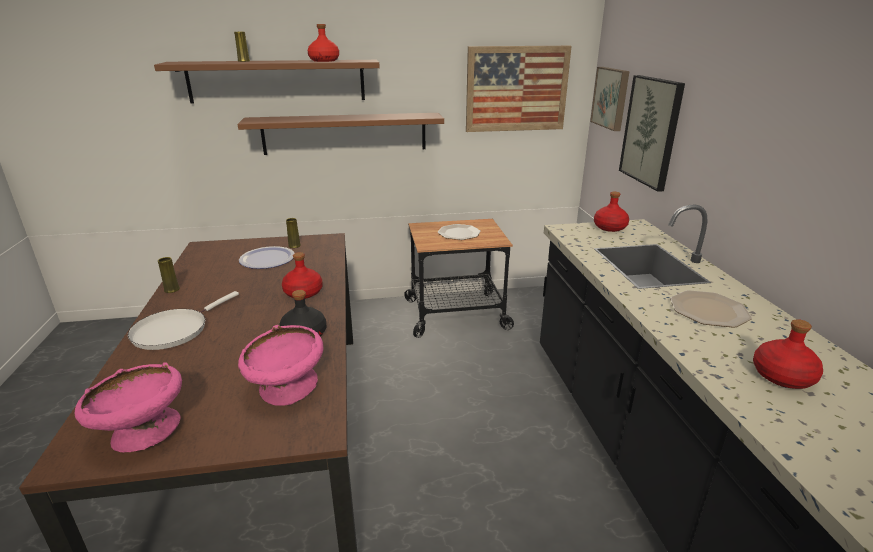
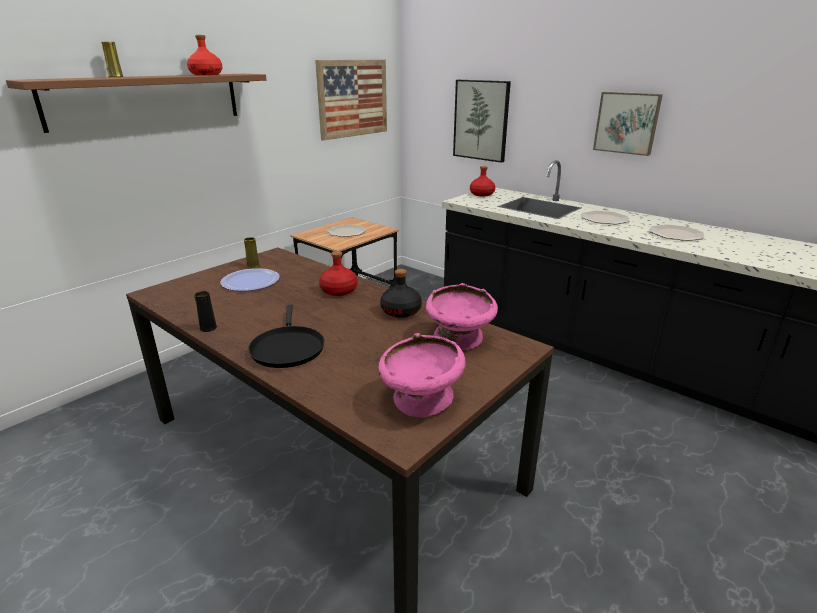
camera: 40 degrees left, 0 degrees up
(172, 289) = (208, 328): yellow vase -> black vase
(174, 330) = (287, 348): white frying pan -> black frying pan
(345, 133) = (221, 153): brown shelf -> none
(611, 98) = (427, 100): picture -> picture (627, 123)
(783, 376) = (676, 234): red bottle -> plate

